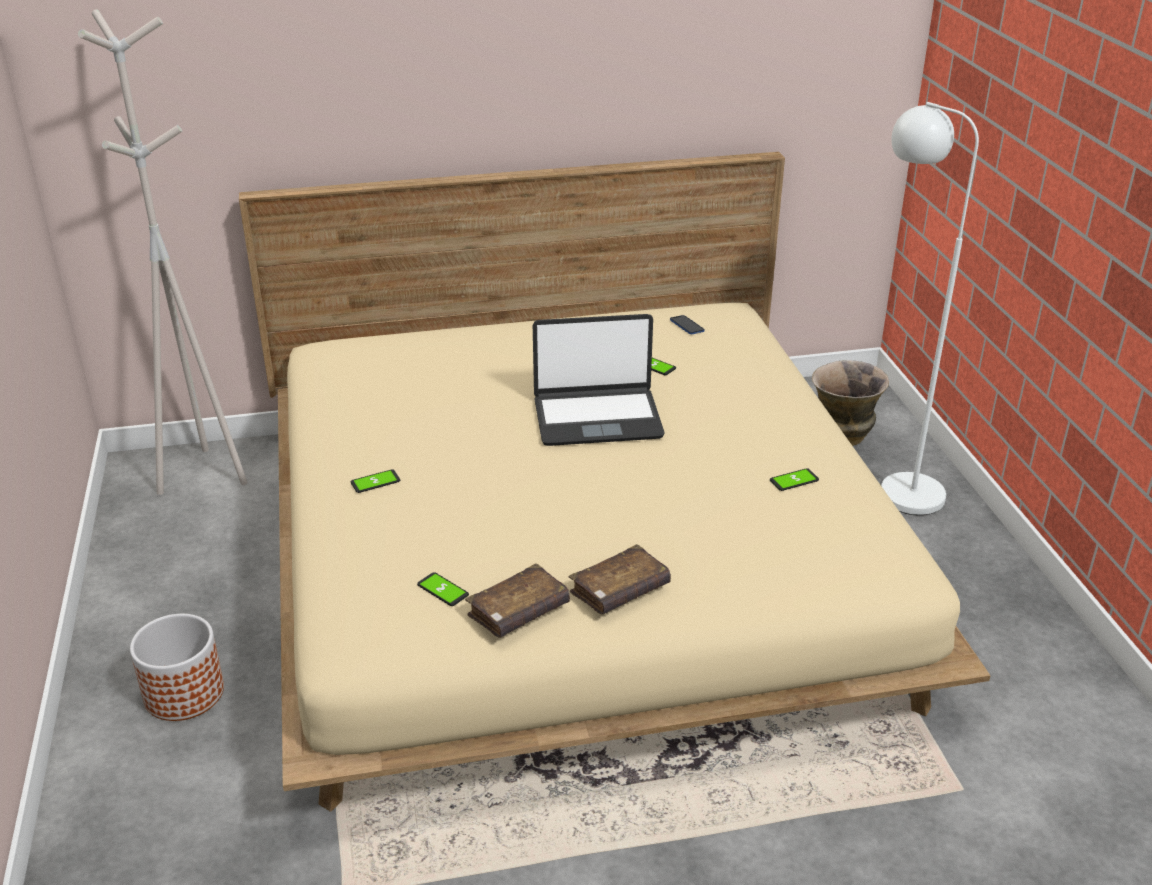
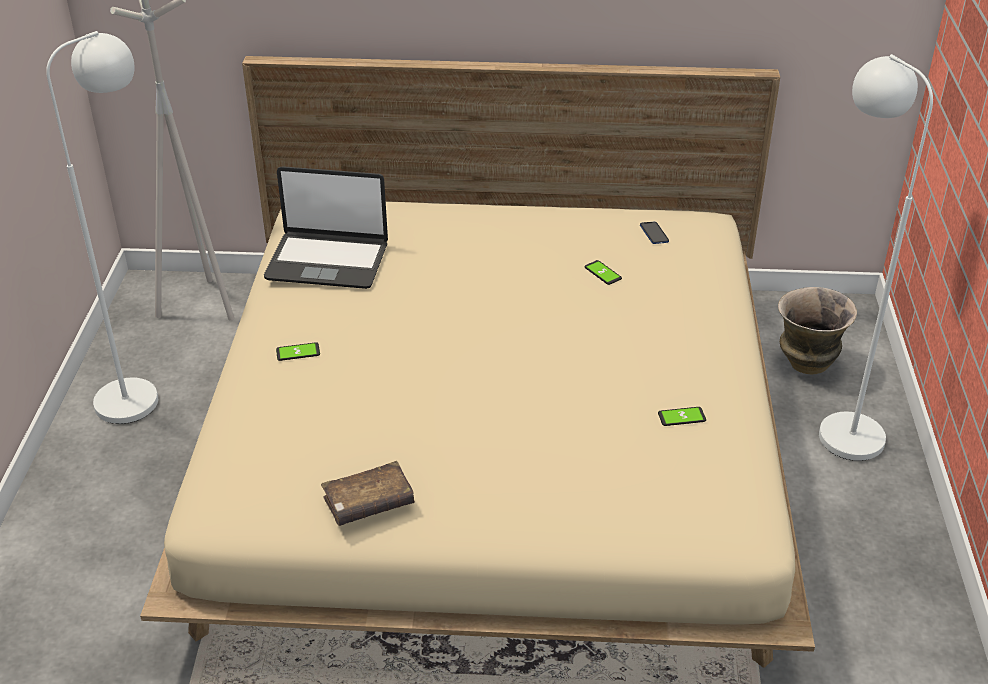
camera: 15 degrees right, 5 degrees up
(172, 572) = (143, 394): none -> white floor lamp
(185, 694) = (115, 509): planter -> none
(443, 590) = (312, 469): phone -> none
(597, 418) = (523, 320): laptop -> laptop (327, 261)
(619, 590) = (467, 500): brown book -> none

